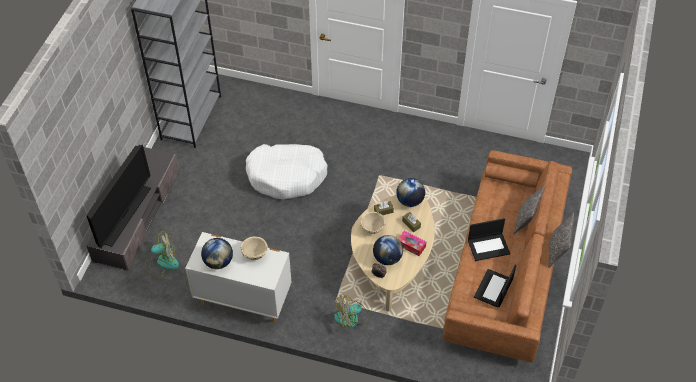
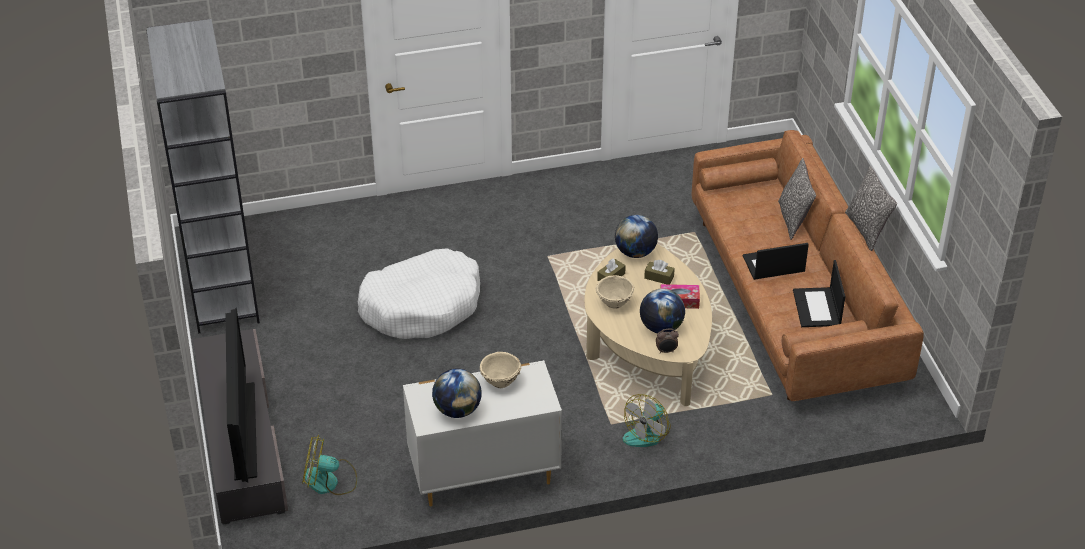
camera: 30 degrees left, 10 degrees down
(162, 263) = (329, 481): fan -> fan turned 135 degrees counterclockwise
(489, 246) = (773, 265): laptop -> laptop turned 150 degrees counterclockwise

